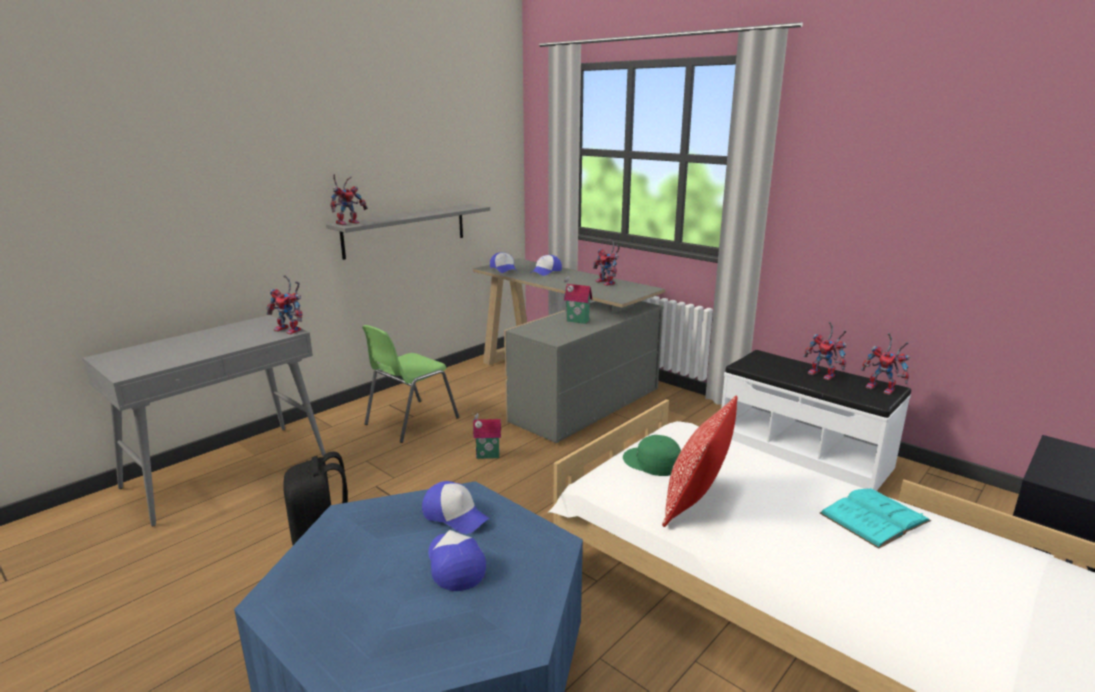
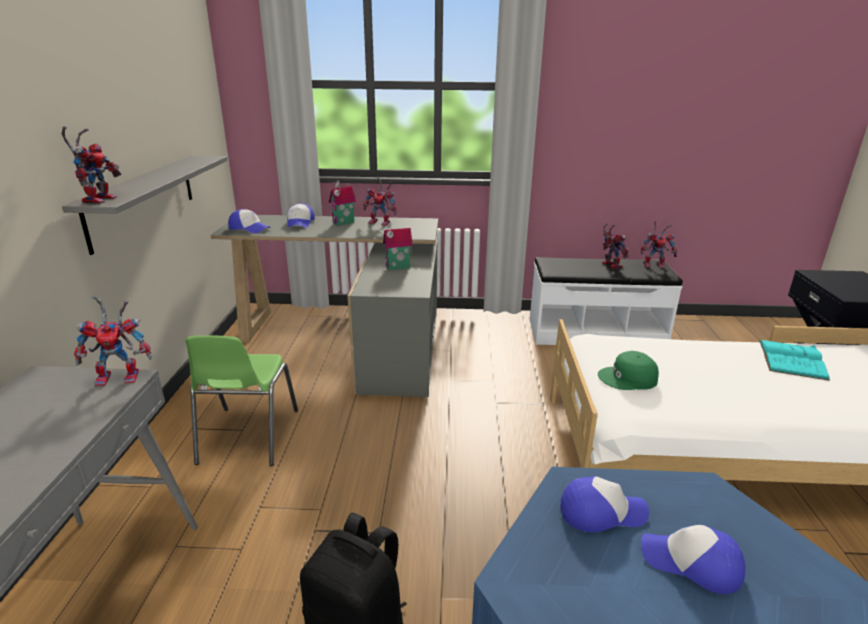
camera: 40 degrees left, 5 degrees up
(487, 456) = (384, 438): toy house -> toy house (344, 223)
(695, 502) = (706, 398): pillow -> none
(824, 375) = (609, 265): toy robot -> toy robot turned 120 degrees counterclockwise

